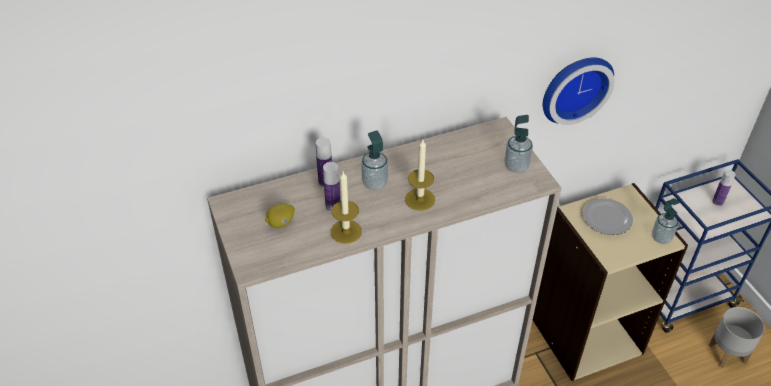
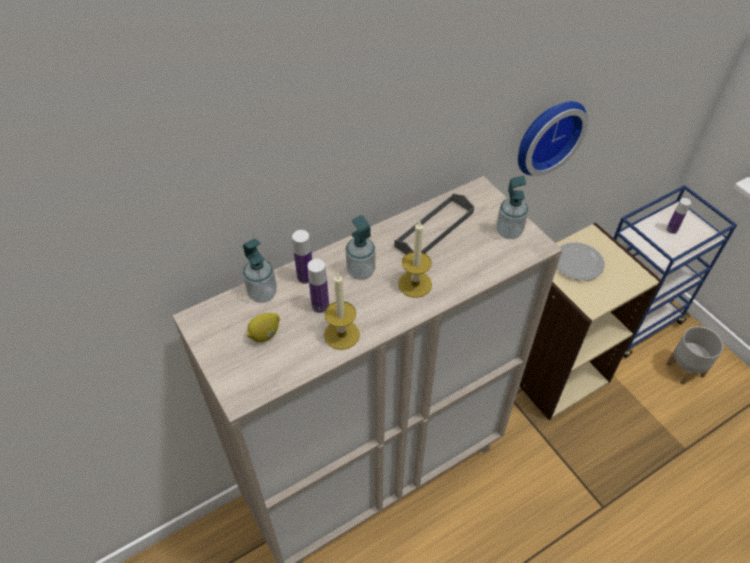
camera: 10 degrees left, 5 degrees up
(449, 156) = (434, 229): none -> grey tray
(661, 238) = (634, 276): soap dispenser -> soap dispenser (262, 294)

